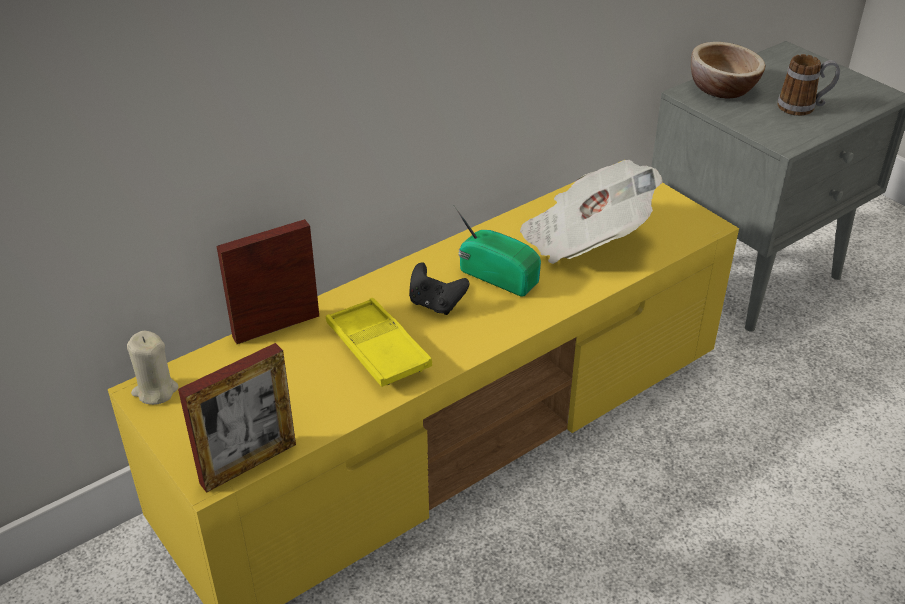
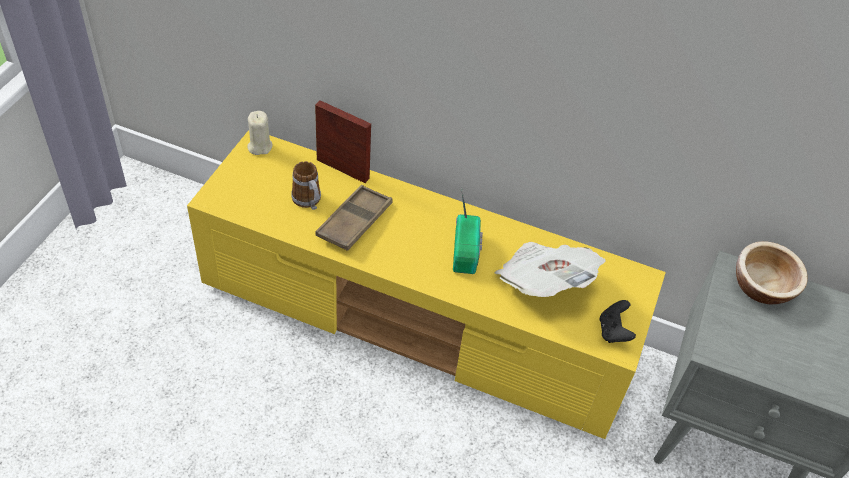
camera: 55 degrees right, 10 degrees up
(248, 464) = (230, 209): picture frame -> none
(377, 349) = (354, 222): yellow tray -> brown tray
(436, 304) = (414, 231): black game controller -> black game controller (613, 331)
(803, 107) = (783, 350): mug -> mug (309, 202)

